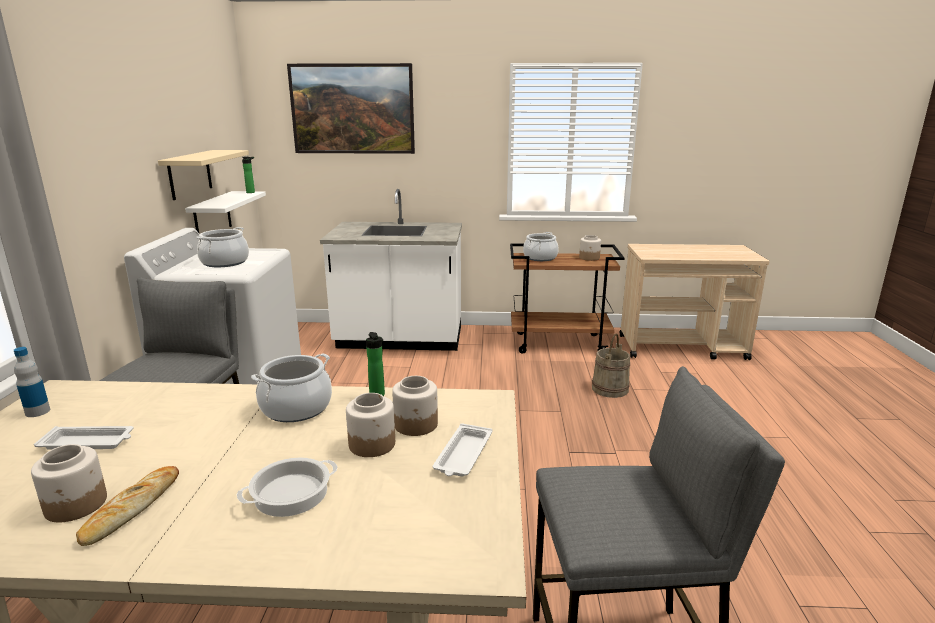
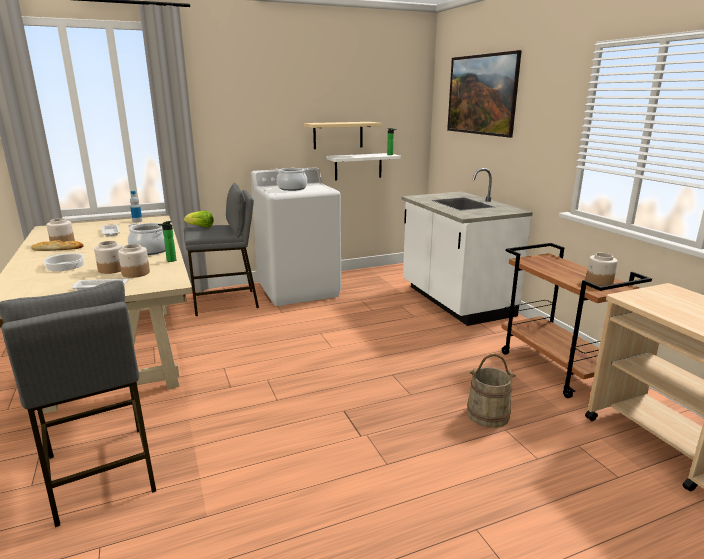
camera: 65 degrees right, 0 degrees up
(135, 373) = (201, 227): none -> lettuce
(540, 258) = (553, 263): cooking pot -> none

